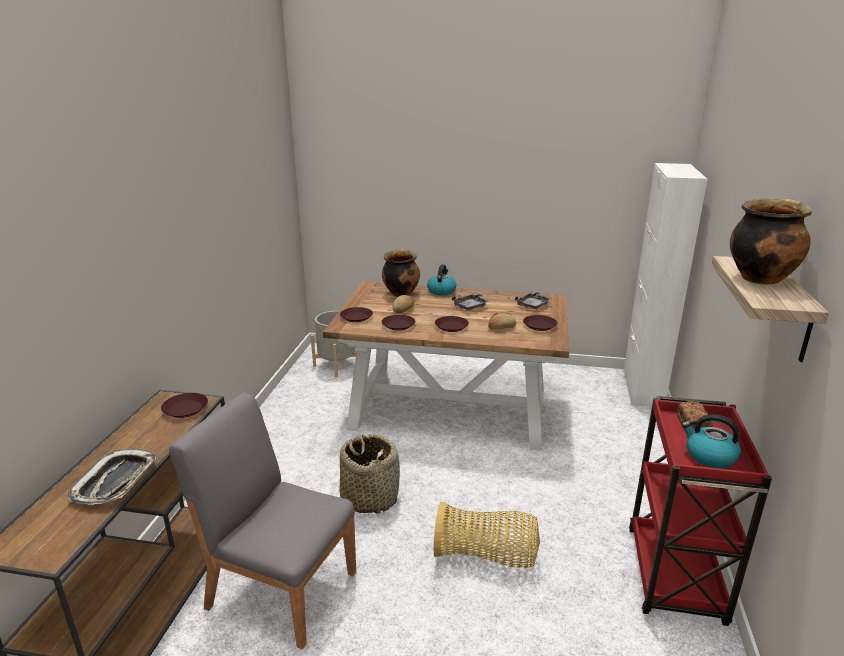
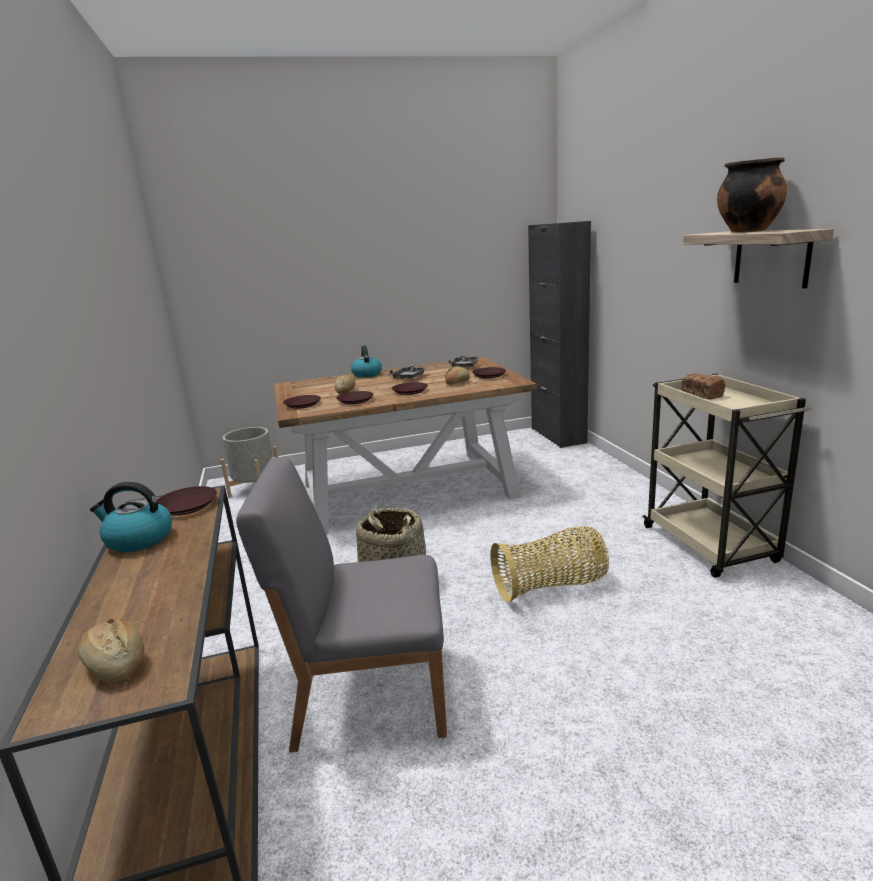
camera: 25 degrees left, 5 degrees down
(47, 531) = (116, 665): none -> bread
(116, 482) = (169, 587): tray -> none
(401, 293) = (327, 382): cooking pot -> none
(643, 388) = (558, 435): white cabinet -> black cabinet
(675, 577) = (710, 545): red cart -> beige cart
(709, 456) = (739, 405): kettle -> kettle (138, 540)

